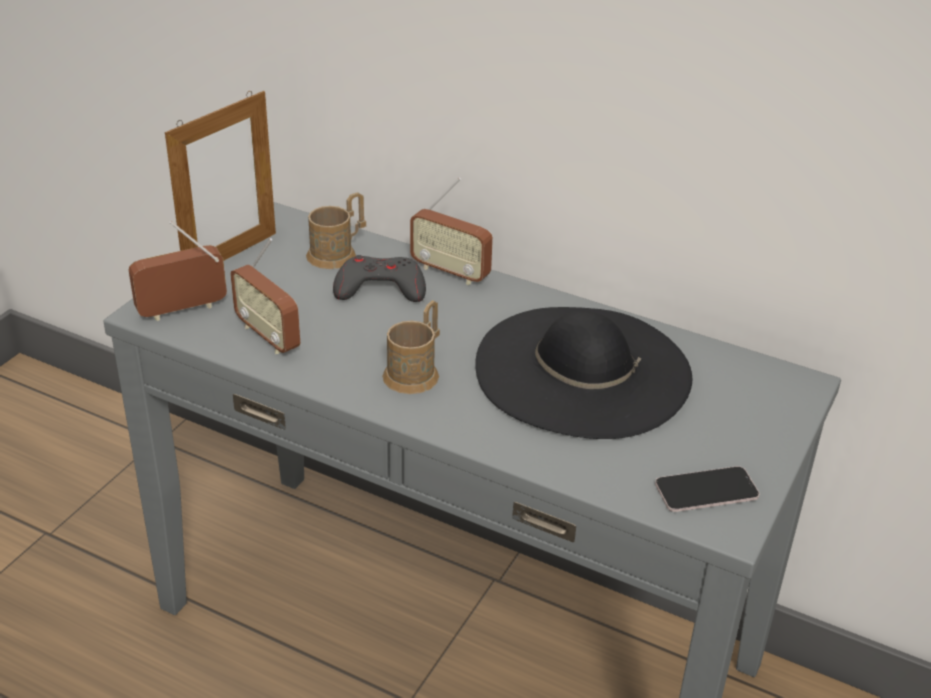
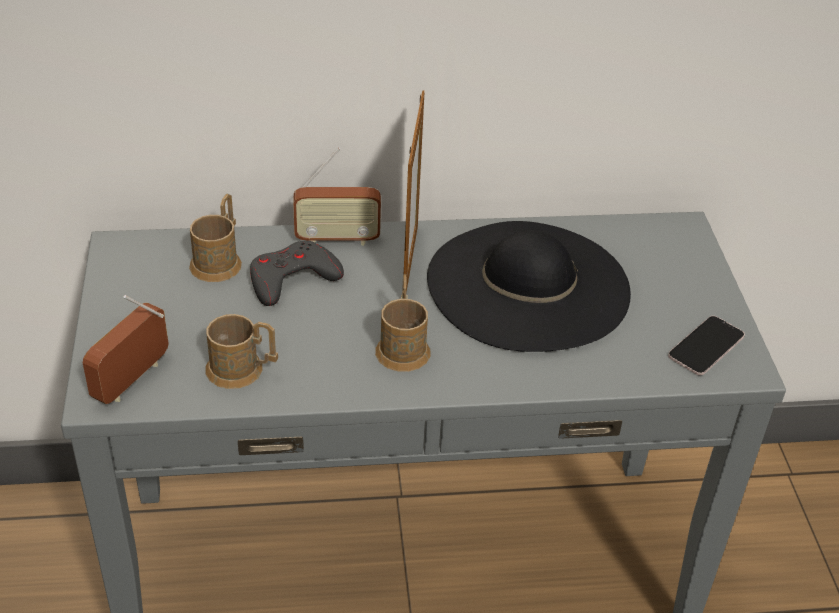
camera: 35 degrees left, 5 degrees up
(231, 256) = (120, 304): picture frame -> picture frame (410, 263)
(268, 336) = (242, 370): radio -> brown mug

